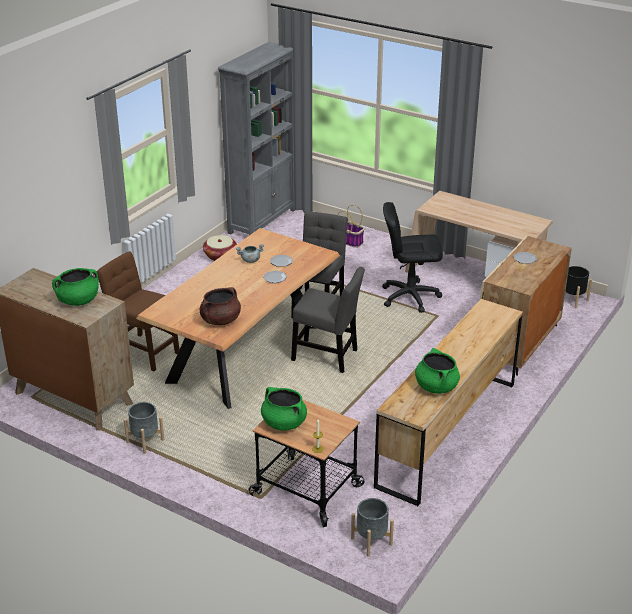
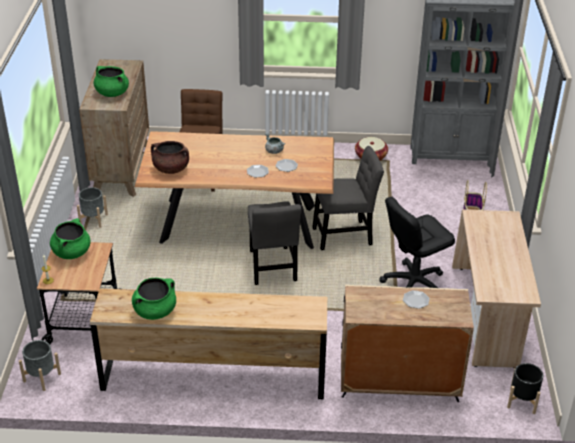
camera: 60 degrees right, 5 degrees up
(409, 296) = (413, 284): black office chair -> black office chair turned 90 degrees counterclockwise

